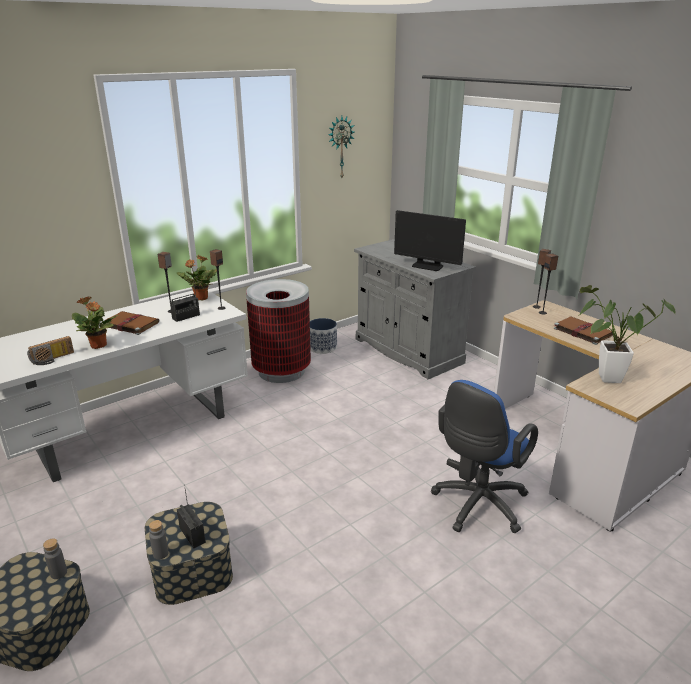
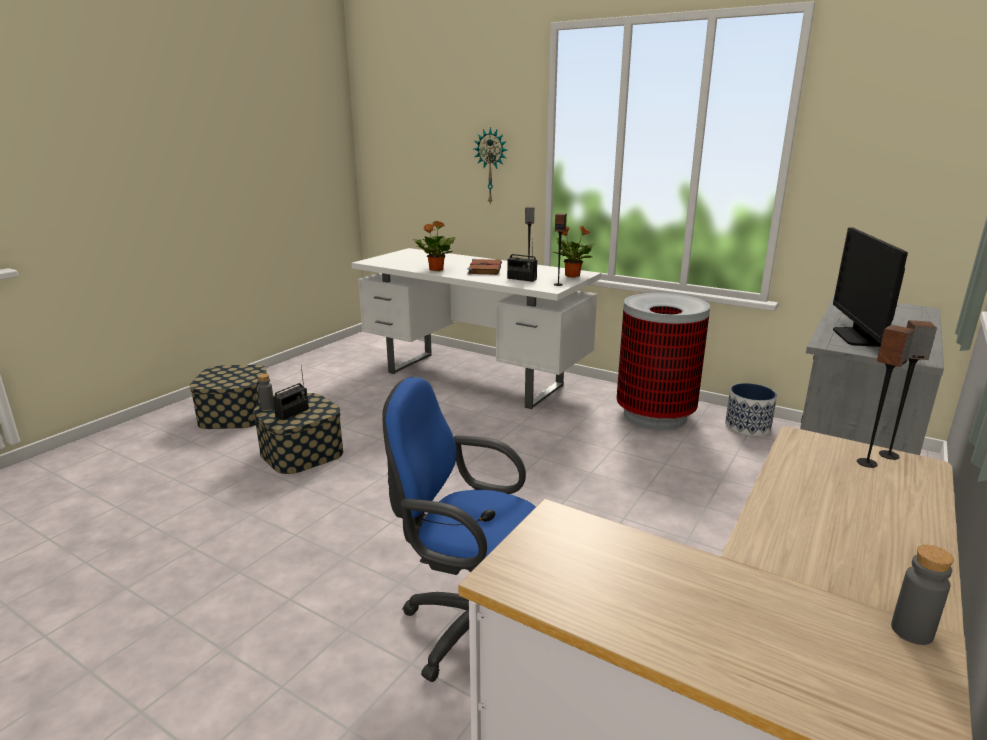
camera: 70 degrees right, 5 degrees down
(53, 359) = (402, 265): radio -> none
(58, 573) = (244, 381): grey bottle -> grey bottle (911, 631)
(340, 147) = (884, 131): wall clock -> wall clock (492, 166)
(581, 331) = (831, 513): brown book -> none
(603, 378) = (609, 541): potted plant -> none

